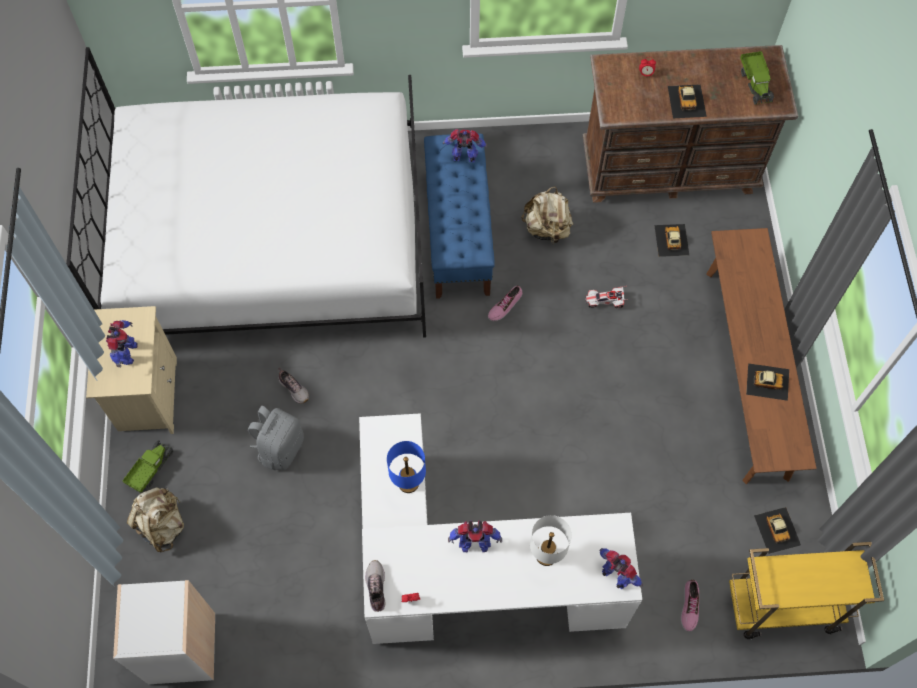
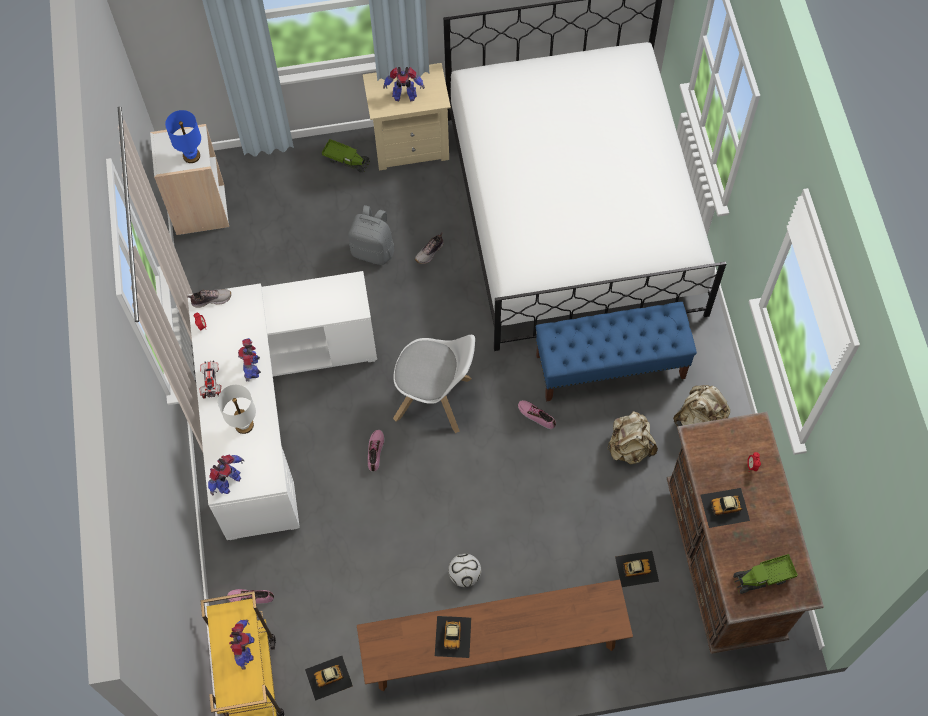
camera: 85 degrees right, 0 degrees up
(162, 525) = (299, 177): beige backpack -> beige backpack (699, 419)
(408, 483) = (305, 315): blue table lamp -> blue table lamp (191, 155)
(465, 157) = (662, 337): toy robot -> toy robot (245, 649)
(475, 400) = (435, 399): none -> chair
(530, 464) = (376, 451): none -> shoe
(605, 301) = (554, 507): toy car -> toy car (211, 383)
(672, 390) = (464, 575): none -> football

